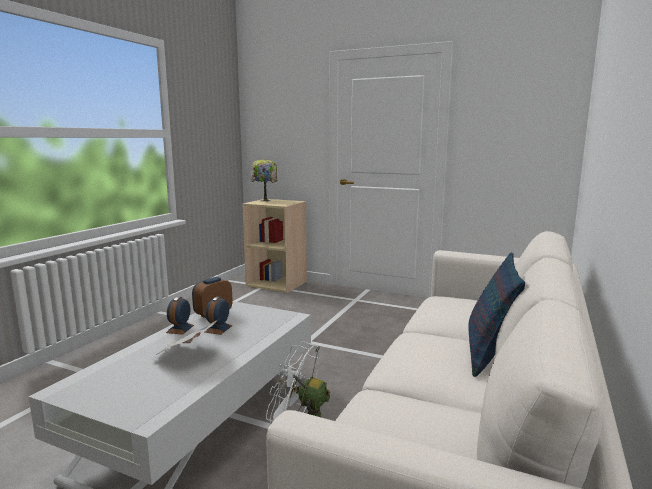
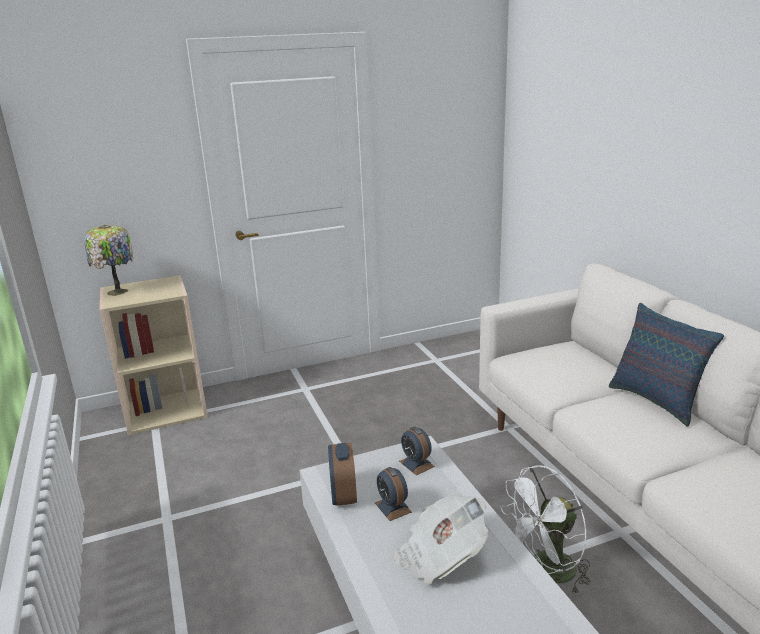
camera: 45 degrees left, 10 degrees up
(180, 329) = (355, 535): alarm clock -> alarm clock (416, 464)

